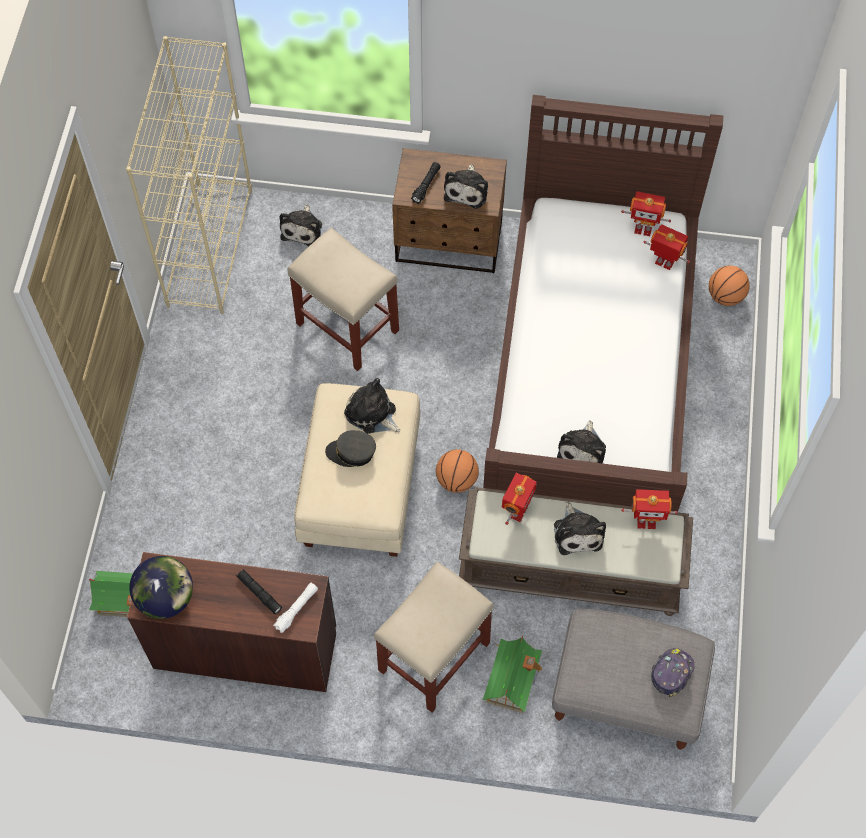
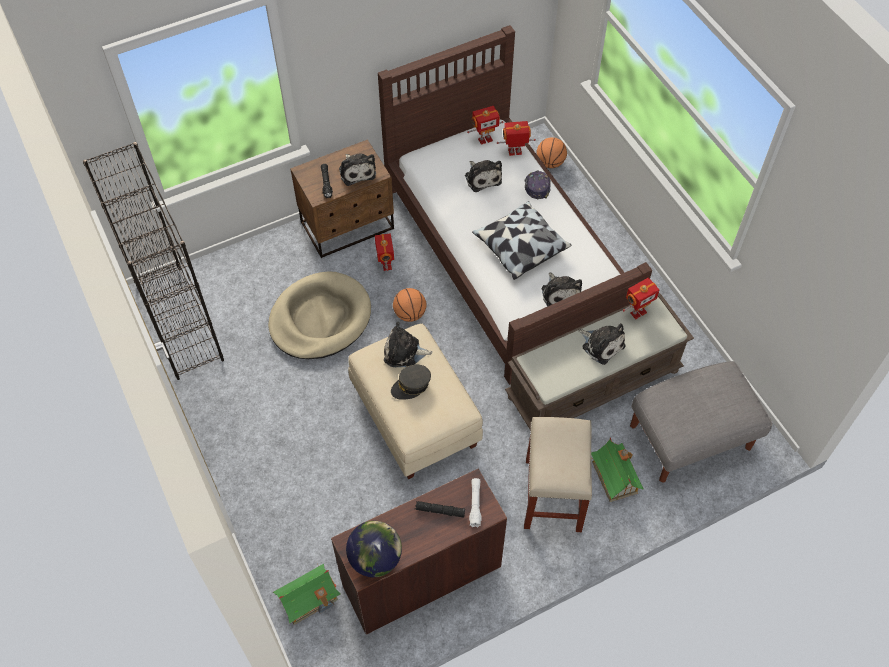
camera: 35 degrees left, 5 degrees down
(209, 247) = (178, 321): beige bookcase -> black bookcase
(303, 229) = (238, 273): plush toy -> plush toy (482, 177)
(346, 326) = (320, 318): beige stool -> beige dog bed
(456, 480) = (475, 372): basketball -> basketball (410, 314)
(517, 511) = (553, 355): toy robot -> toy robot (386, 265)
(581, 374) = (520, 247): none -> pillow
(671, 673) = (728, 395): cap -> cap (537, 187)

